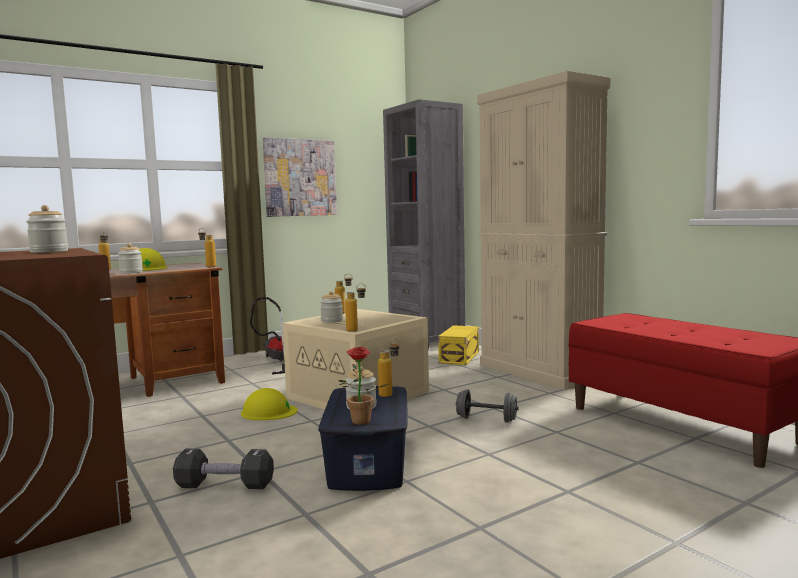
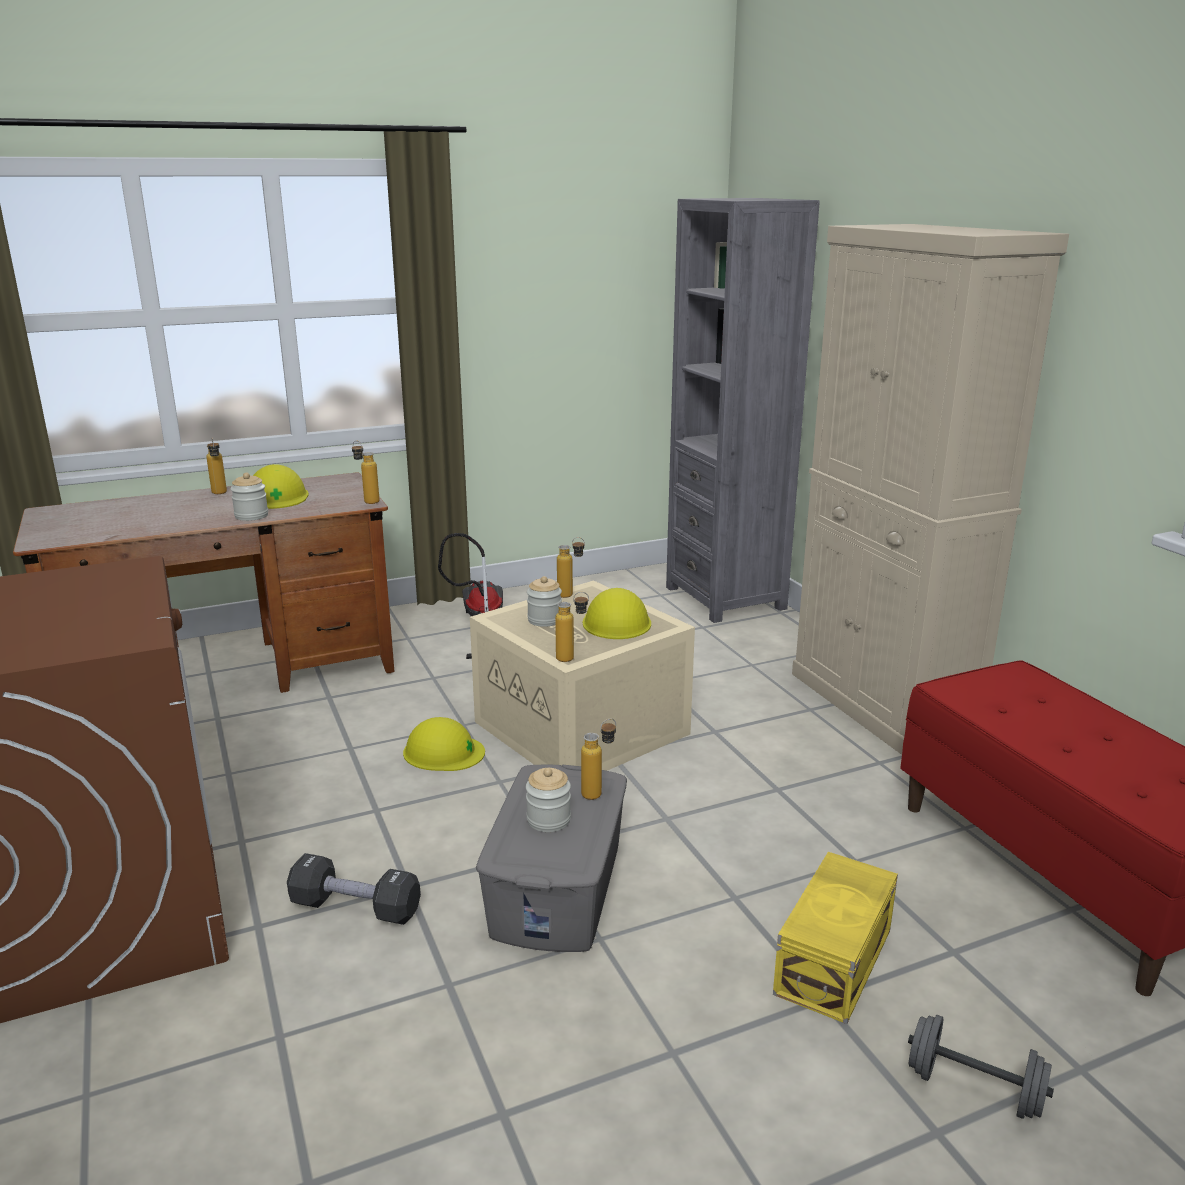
camera: 10 degrees right, 15 degrees up
(49, 251) = (108, 595): jar -> none
(300, 178) = (530, 316): picture -> none
(359, 423) = (535, 862): potted plant -> none
(369, 461) = (559, 888): blue storage box -> grey storage box
(378, 318) = (616, 622): none -> yellow hard hat
(460, 357) = (766, 649): yellow storage box -> yellow storage box (836, 961)
(486, 419) = (758, 816): grey dumbbell -> grey dumbbell (974, 1088)

